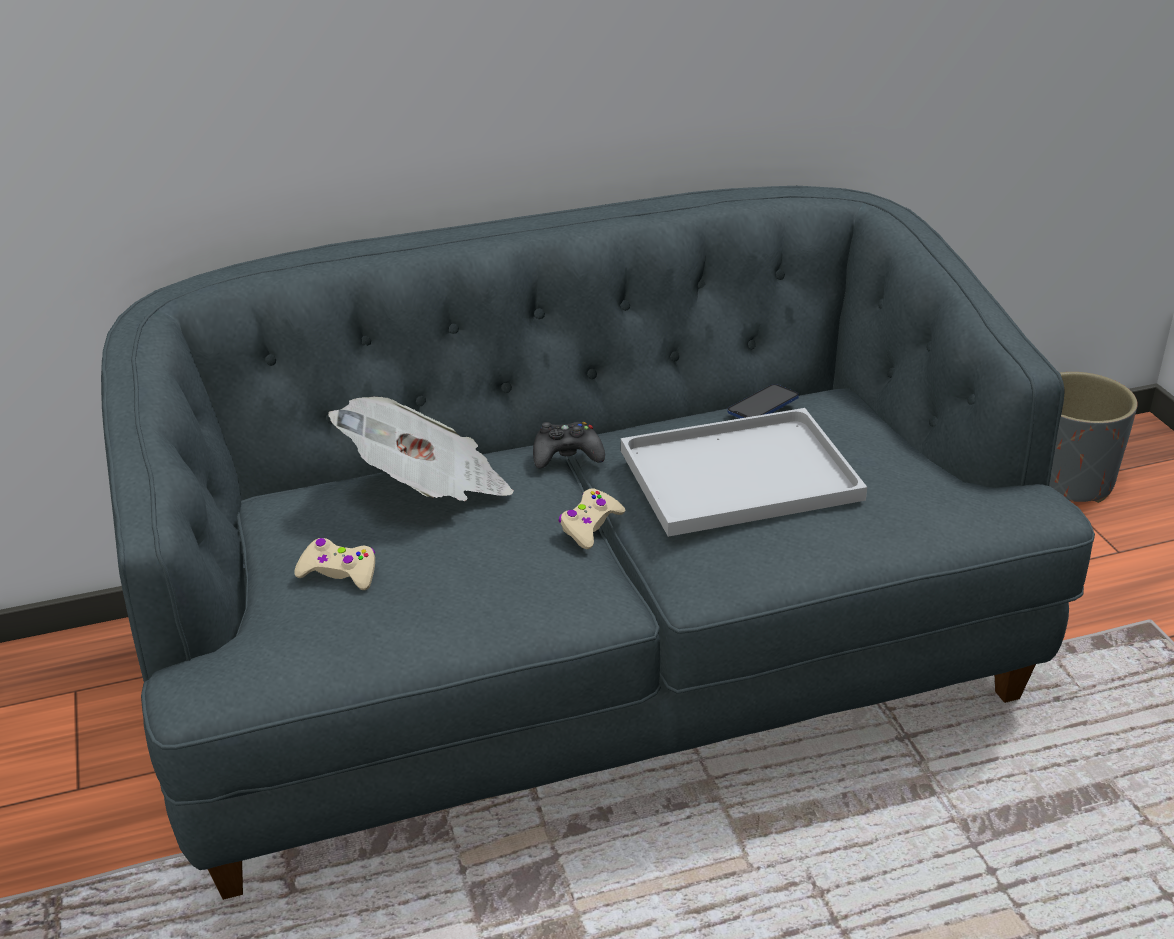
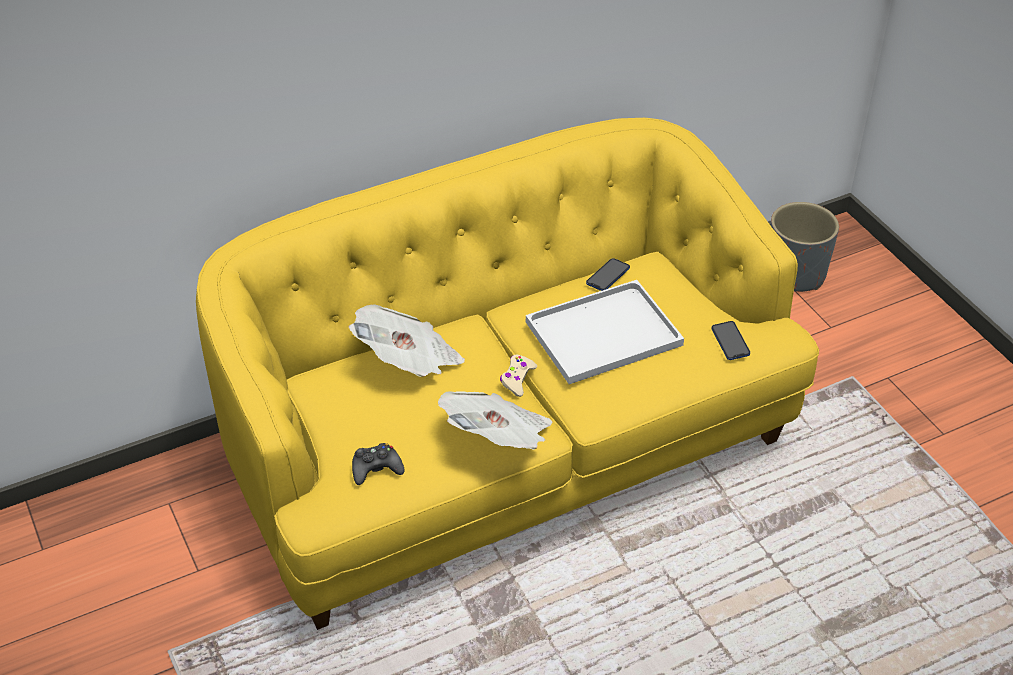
camera: 10 degrees left, 10 degrees up
(339, 572) = (374, 431): beige game controller -> none
(535, 604) = (498, 439): none -> newspaper
(567, 455) = (490, 326): black game controller -> black game controller (376, 468)
(592, 671) = (507, 451): grey sofa -> yellow sofa
(945, 503) = (730, 341): none -> phone

